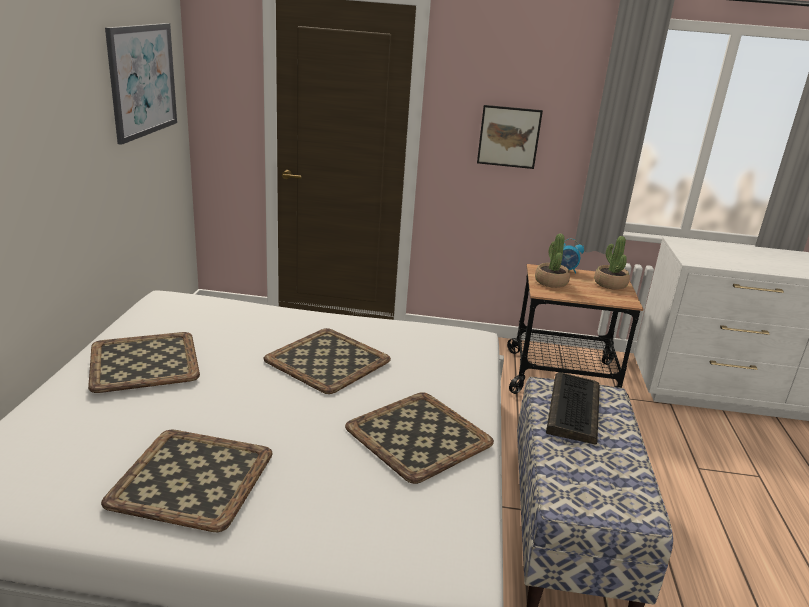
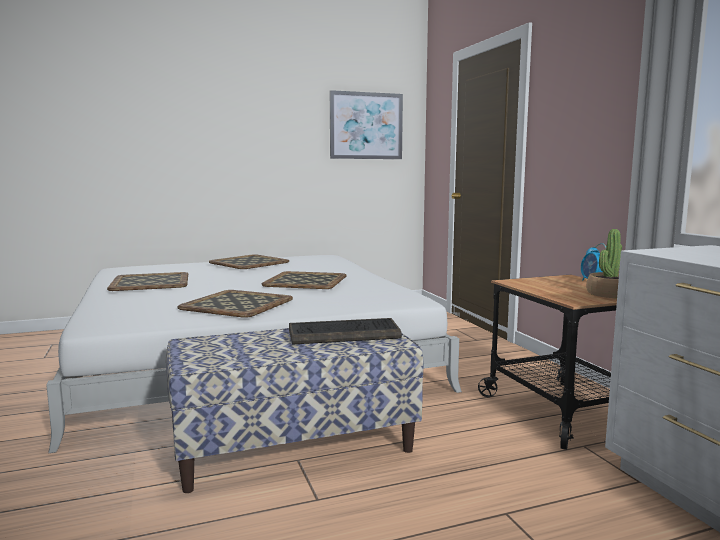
camera: 65 degrees right, 15 degrees down
(509, 137) = (581, 140): picture -> none
(551, 282) = (545, 281): potted plant -> none

